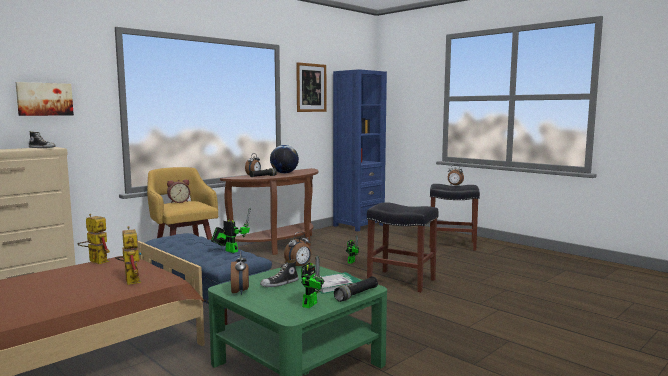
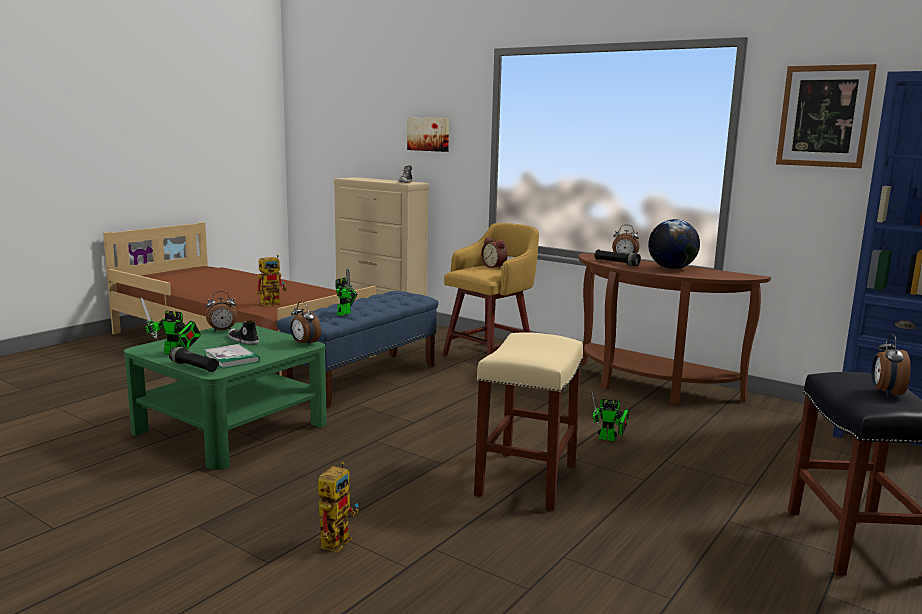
camera: 80 degrees right, 5 degrees up
(94, 261) = (332, 289): toy robot -> toy robot (337, 539)
(402, 281) = (527, 480): black stool -> beige stool

